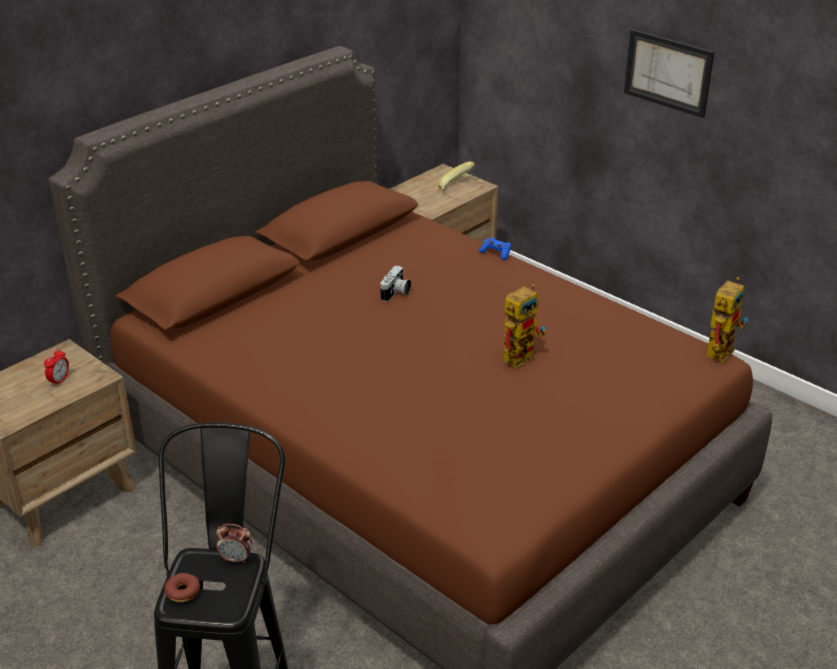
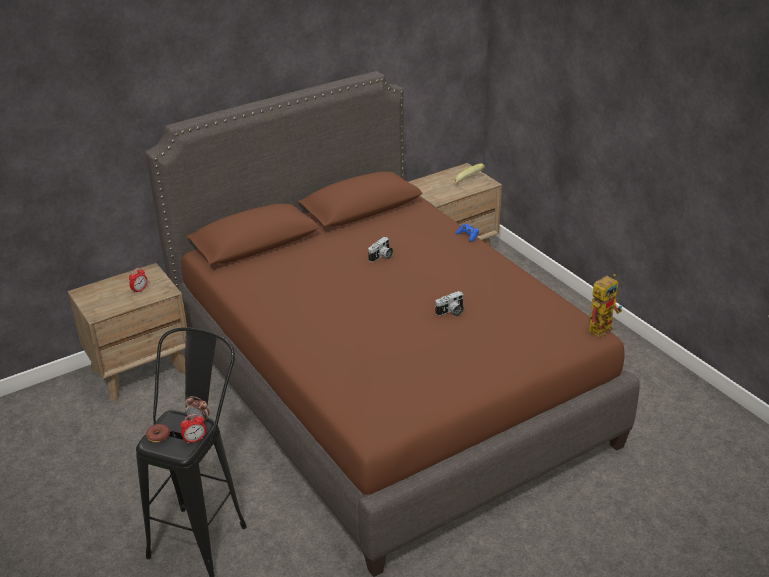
camera: 15 degrees right, 0 degrees up
(241, 588) = (195, 440): none -> alarm clock
(521, 355) = (451, 312): toy robot -> camera
(668, 72) = (617, 111): picture -> none

